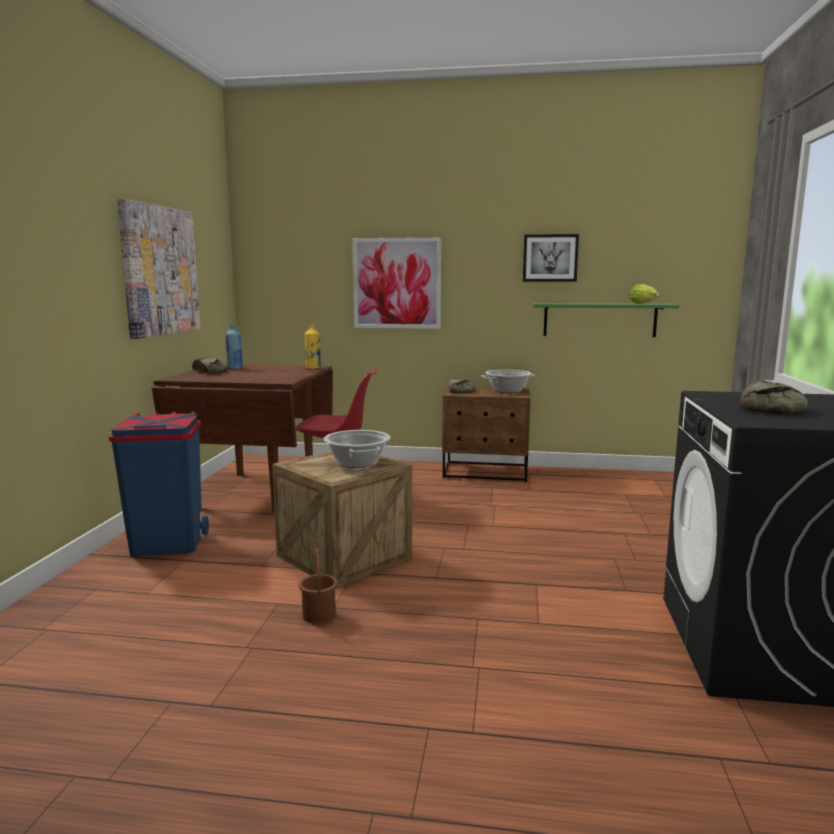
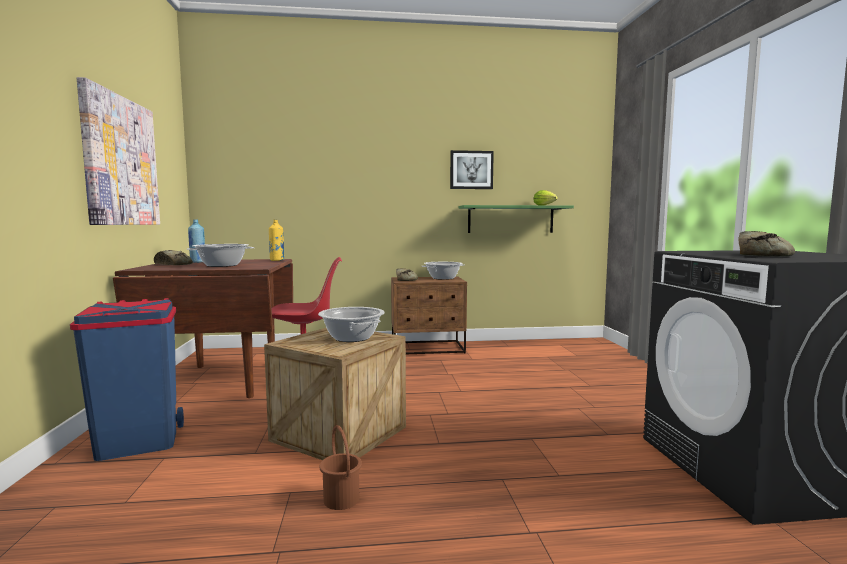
camera: 15 degrees left, 5 degrees down
(253, 375) = (222, 265): none -> cooking pot
(397, 283) = (344, 189): picture -> none

